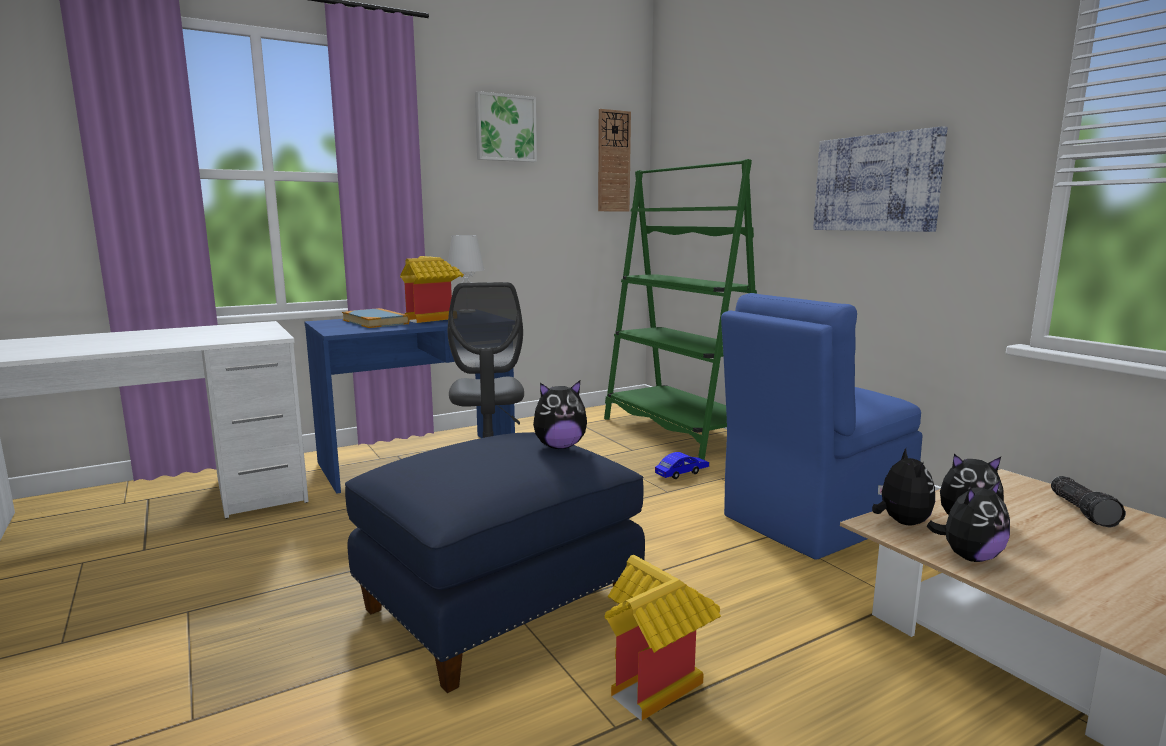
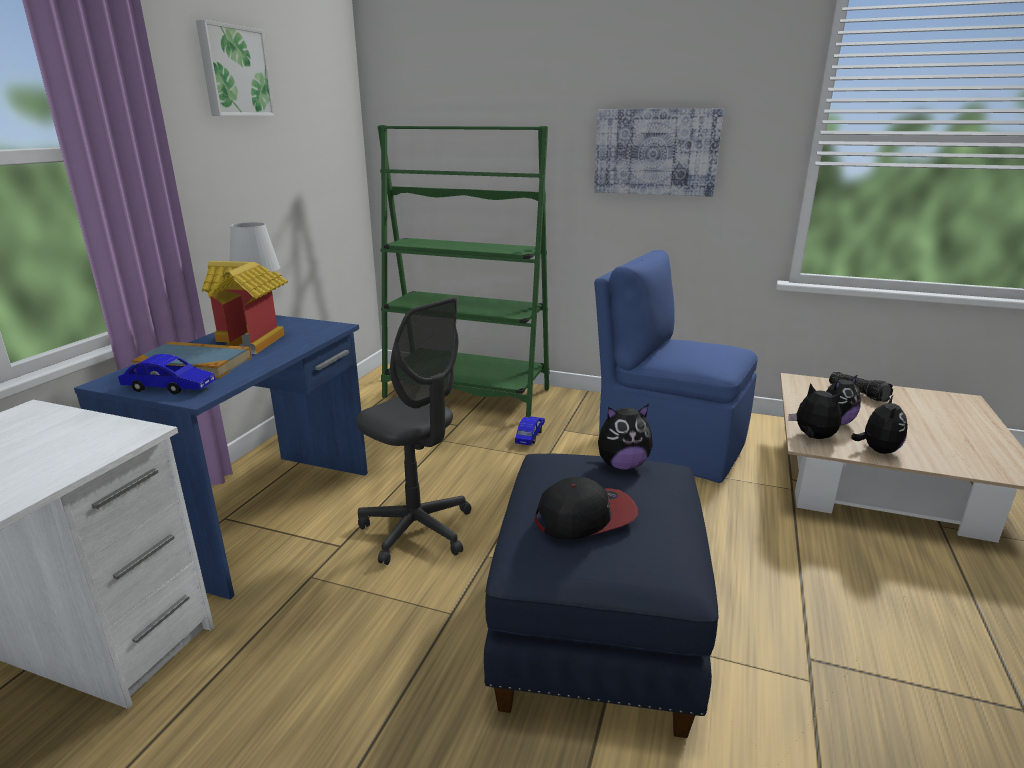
camera: 40 degrees left, 10 degrees up
(337, 327) = (169, 388): none -> blue toy car
(454, 457) = (585, 516): none -> cap
(559, 446) = (622, 465): plush toy -> plush toy turned 45 degrees clockwise
(613, 161) = (335, 111): wall clock -> none
(657, 682) = (779, 629): toy house -> none
(812, 520) = (668, 445): blue chair -> blue chair turned 105 degrees clockwise

